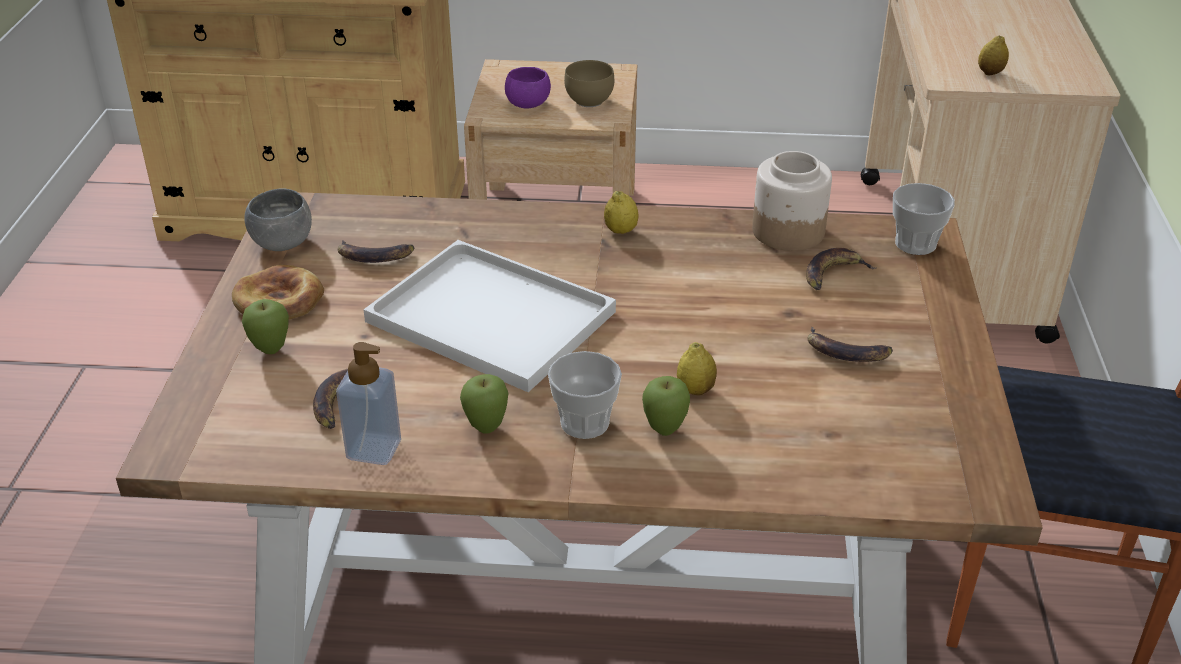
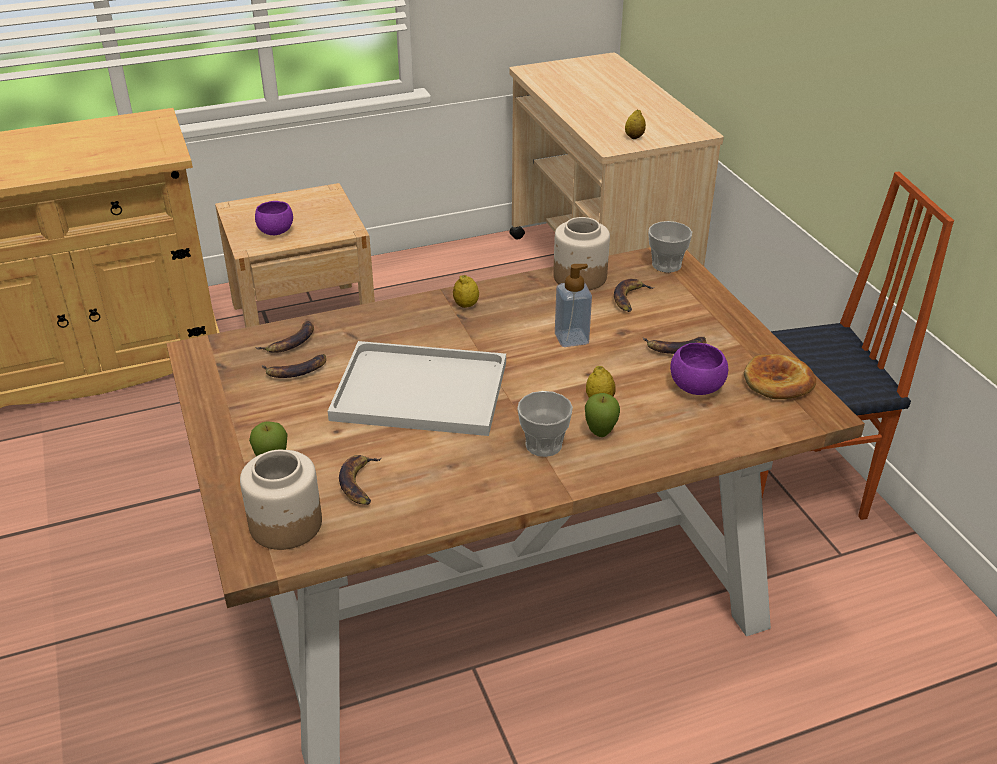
camera: 25 degrees left, 0 degrees up
(231, 422) = (284, 524): none -> jar
(279, 300) = (247, 423): bread -> bread (777, 382)
(282, 243) = (213, 380): grey bowl -> none
(374, 449) = (409, 509): soap dispenser -> soap dispenser (571, 338)
(393, 222) = (290, 342): none -> banana
(486, 428) = (479, 469): apple -> none
(587, 101) = (321, 219): brown bowl -> none
(835, 410) = (696, 387): none -> purple bowl

